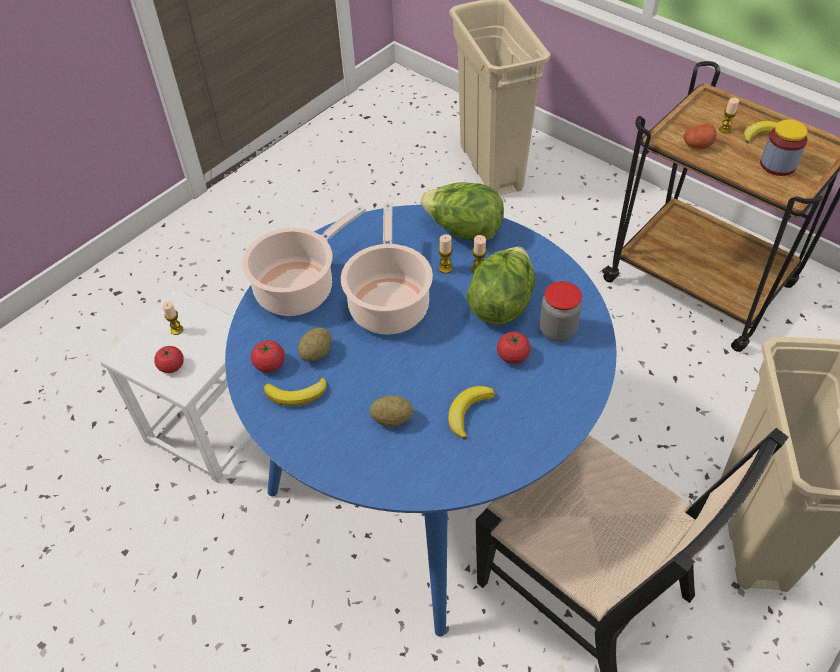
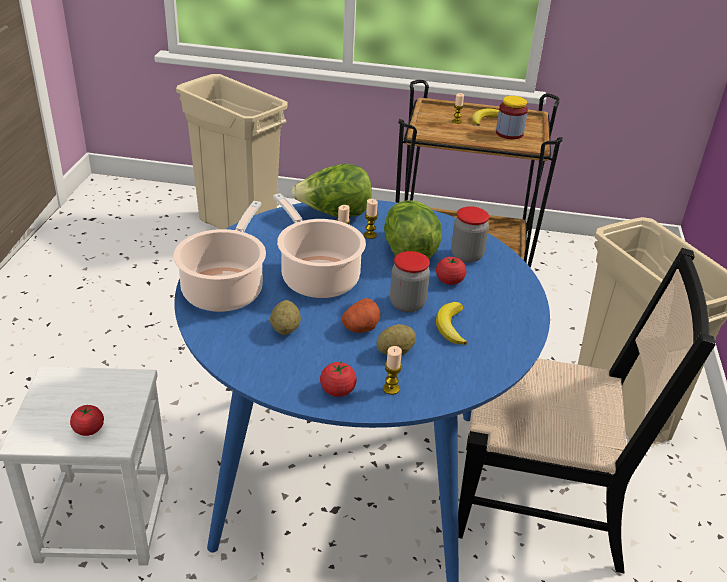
camera: 35 degrees left, 15 degrees down
(177, 330) = (70, 398): candle -> candle (391, 389)
(270, 364) = (249, 350): tomato -> tomato (337, 390)
(297, 394) = (295, 363): banana -> none
(447, 368) = (407, 304): none -> jar
(697, 145) = (447, 133): potato -> potato (361, 327)

